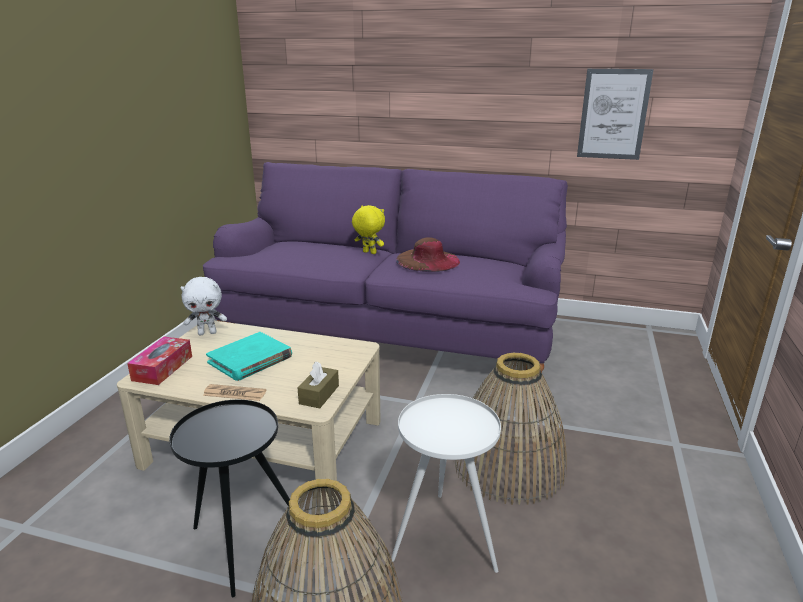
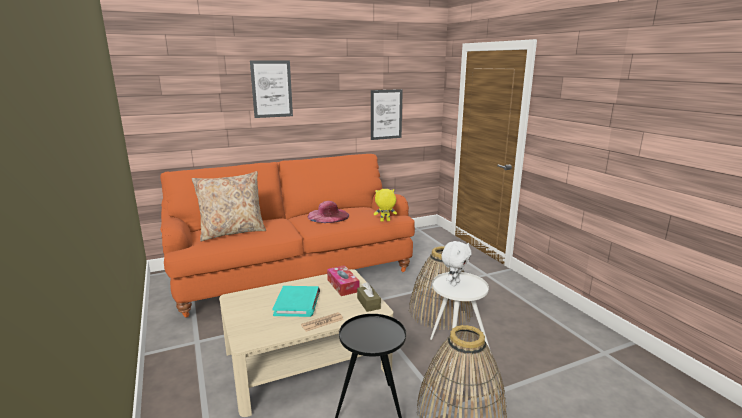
camera: 40 degrees left, 5 degrees down
(162, 368) = (248, 330): tissue box -> tissue box (343, 285)
(207, 333) = (238, 301): white plush toy -> white plush toy (454, 283)
(294, 251) = (232, 232): none -> beige pillow
(368, 253) = (281, 221): yellow plush toy -> yellow plush toy (385, 221)
(391, 331) = (292, 273): purple sofa -> orange sofa
(421, 61) = (271, 89): none -> picture
(427, 260) = (328, 215): brown hat -> pink hat

